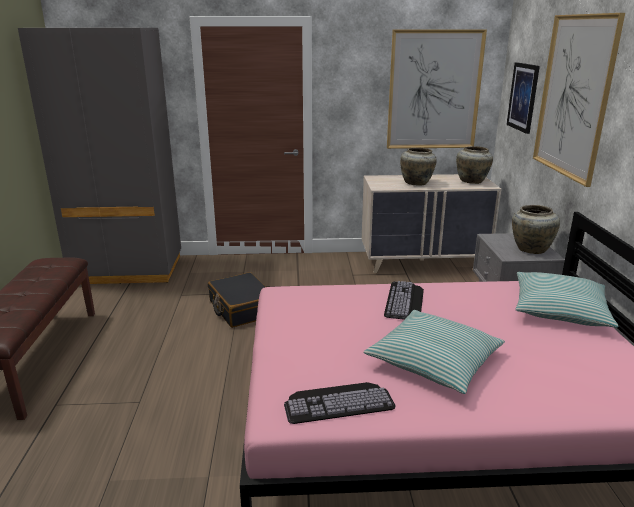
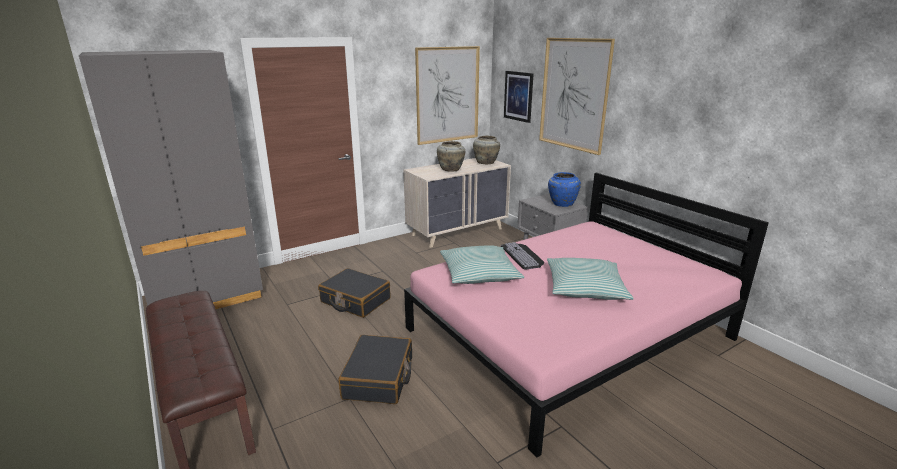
camera: 30 degrees left, 0 degrees up
(183, 393) = (379, 378): none -> black suitcase
(338, 401) = (564, 329): keyboard -> none
(530, 249) = (561, 204): beige vase -> blue vase
(559, 309) = (612, 238): pillow -> pillow (479, 273)

